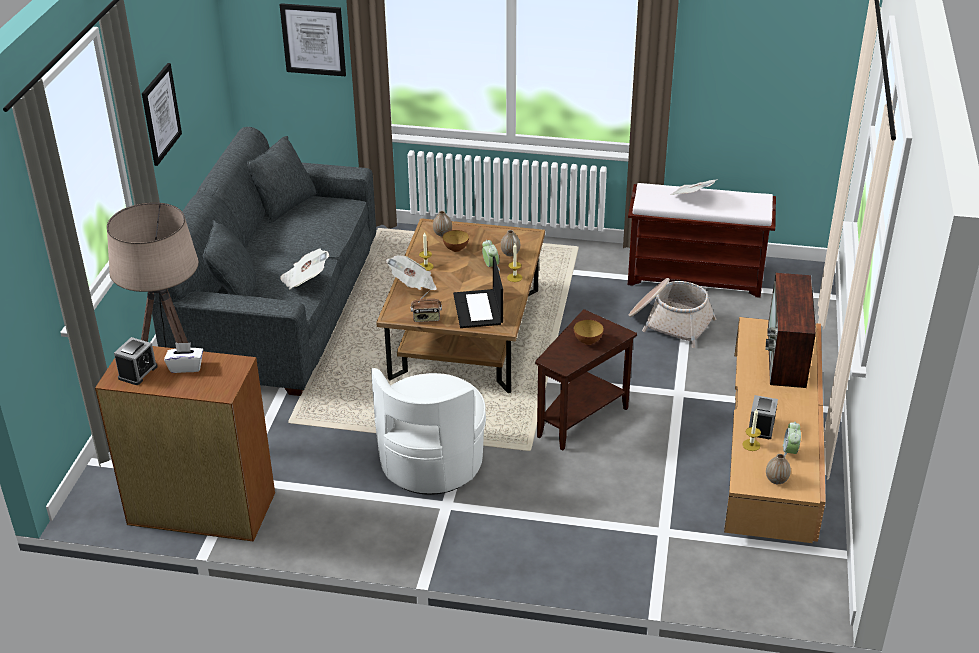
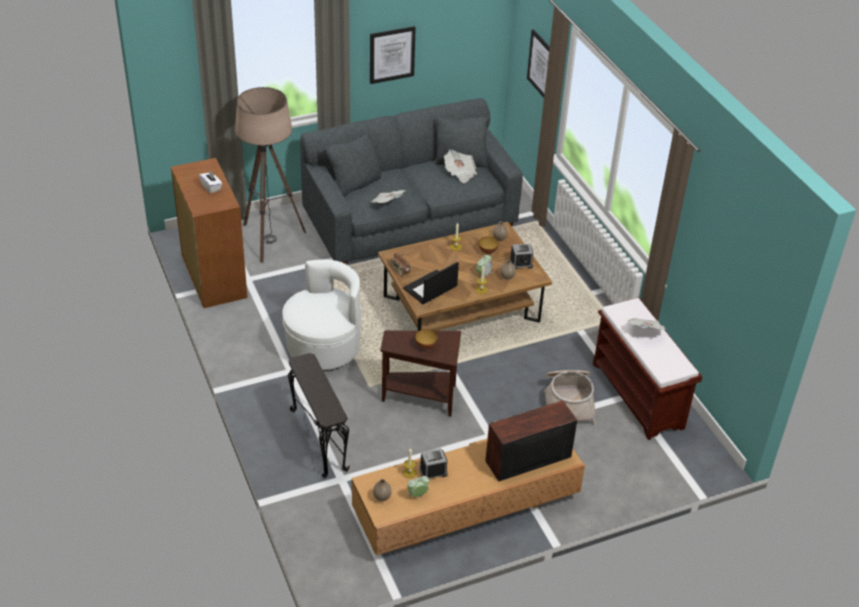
camera: 55 degrees right, 5 degrees up
(138, 372) = (194, 174): alarm clock -> alarm clock (521, 263)
(413, 284) = (431, 250): newspaper -> newspaper (460, 173)
(431, 462) = (323, 348): white armchair -> white armchair turned 150 degrees clockwise
(586, 526) = (319, 440): none -> black side table

